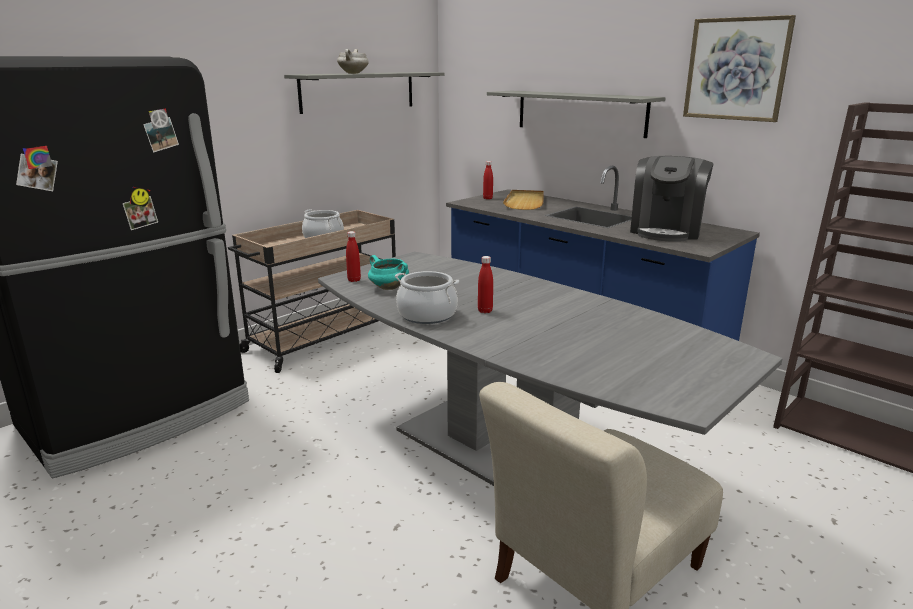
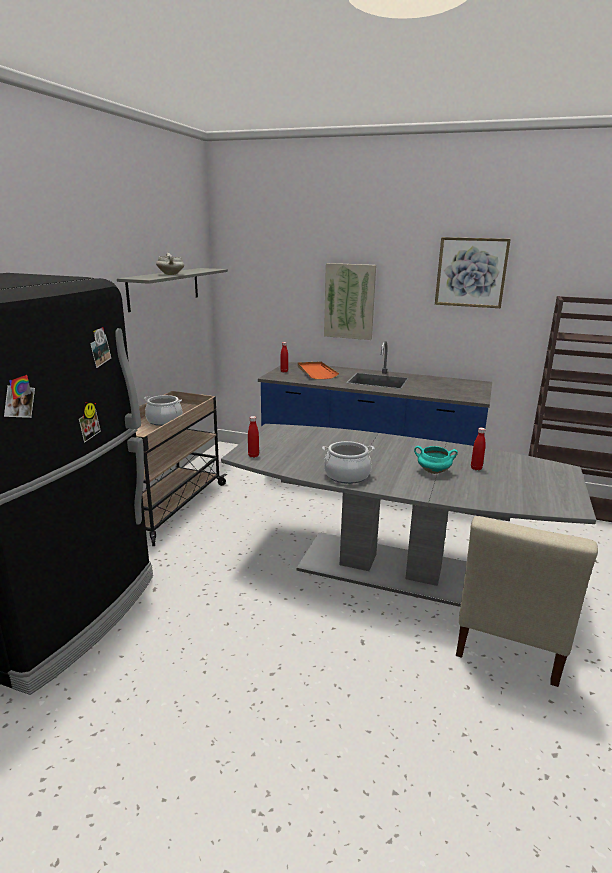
camera: 25 degrees left, 0 degrees up
(388, 288) = (289, 458): turquoise cooking pot -> turquoise cooking pot (433, 471)
(485, 311) = (381, 465): red bottle -> red bottle (476, 468)
(525, 202) = (316, 372): beige tray -> orange tray
(580, 113) = (349, 301): grey shelf -> picture
(666, 231) = (439, 387): coffee machine -> none

